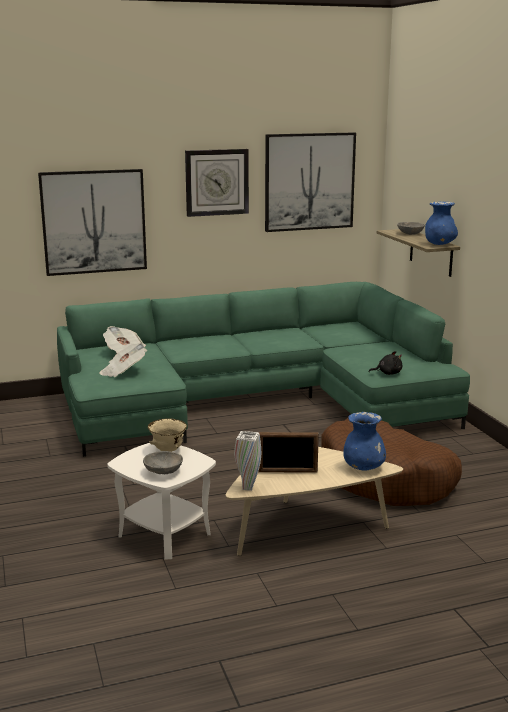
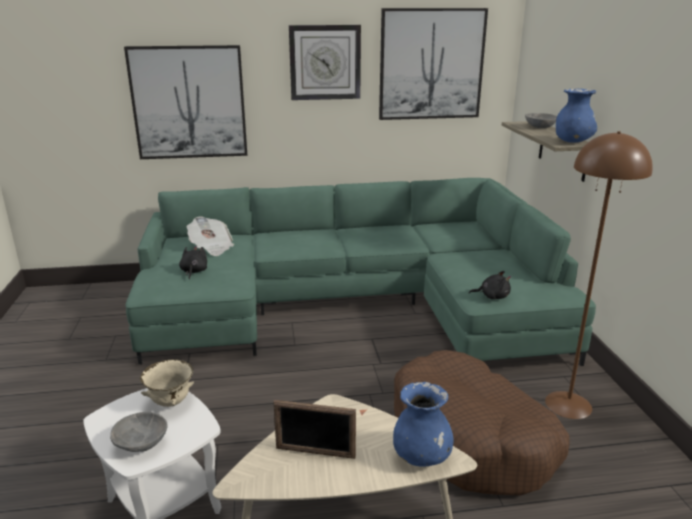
camera: 10 degrees right, 5 degrees up
(123, 372) = (194, 271): newspaper -> black plush toy
(247, 488) = (248, 479): white vase -> none
(456, 453) = (568, 404): none -> brown floor lamp

